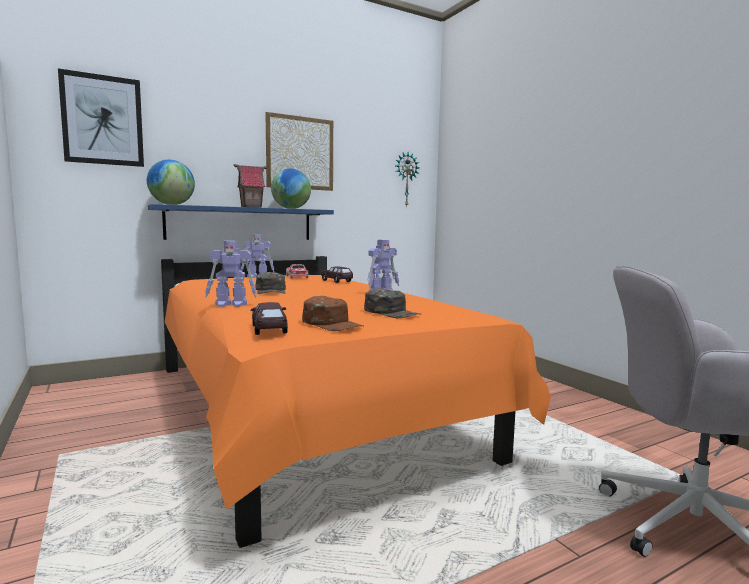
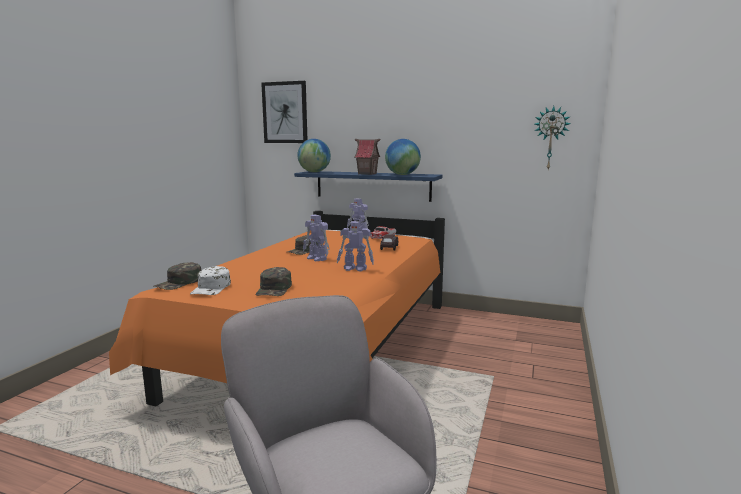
camera: 50 degrees right, 5 degrees up
(232, 304) = (241, 258): toy robot -> toy robot (317, 259)
(269, 329) = (179, 283): brown toy car -> green cap
(300, 152) = (425, 120): picture -> none
(332, 324) = (211, 288): brown cap -> white cap

